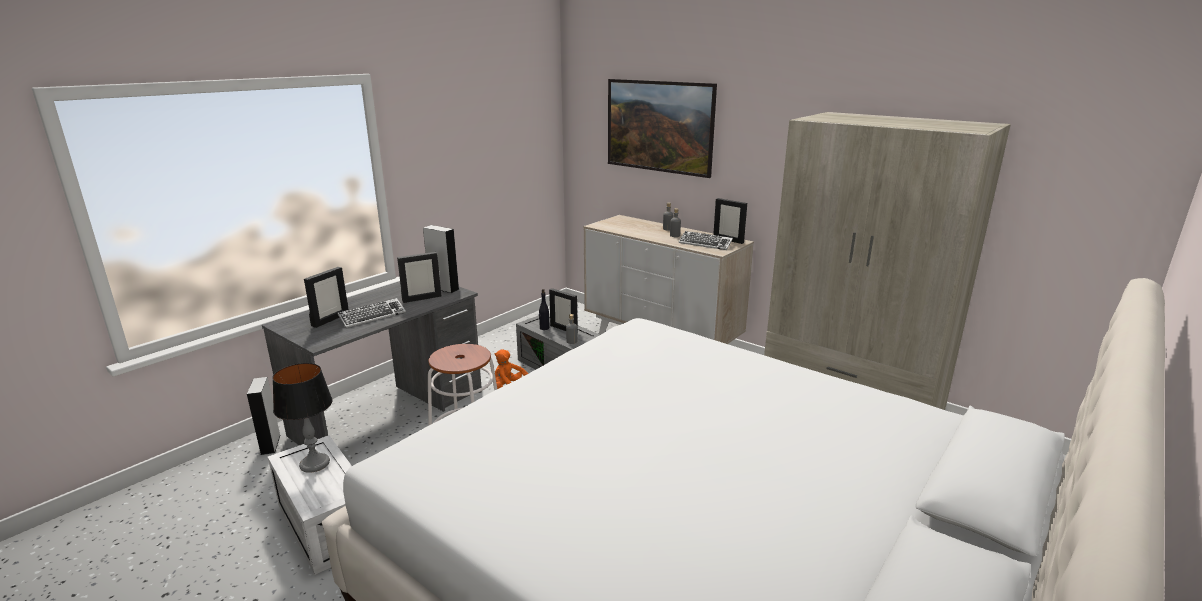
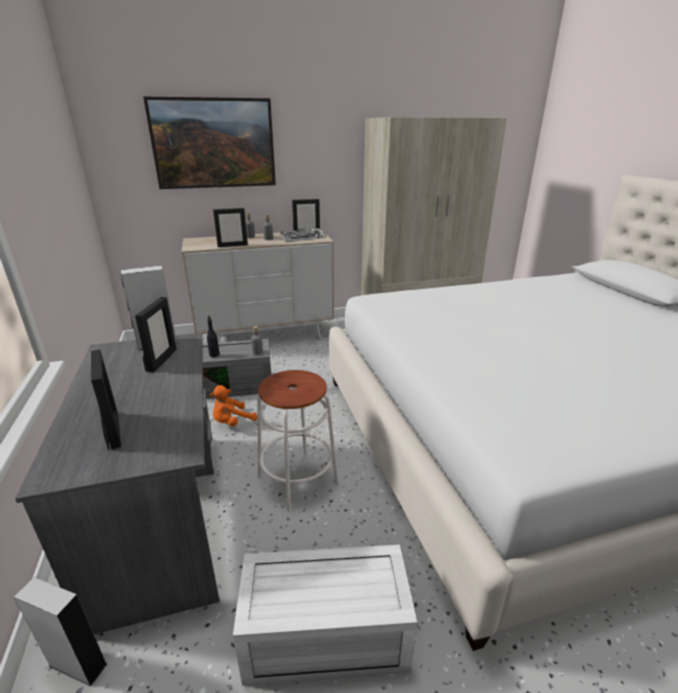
camera: 55 degrees left, 5 degrees up
(315, 464) = (300, 582): table lamp -> none
(372, 317) = (159, 399): keyboard -> none
(564, 329) = (229, 348): picture frame -> picture frame (232, 245)

